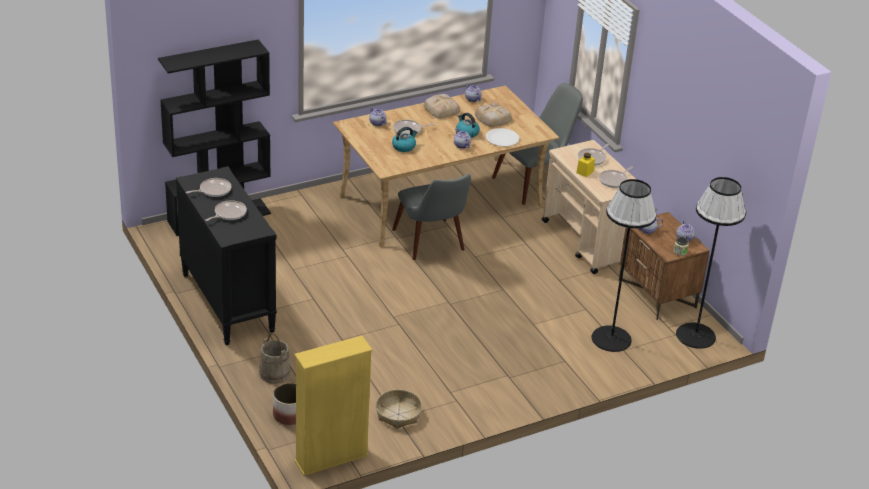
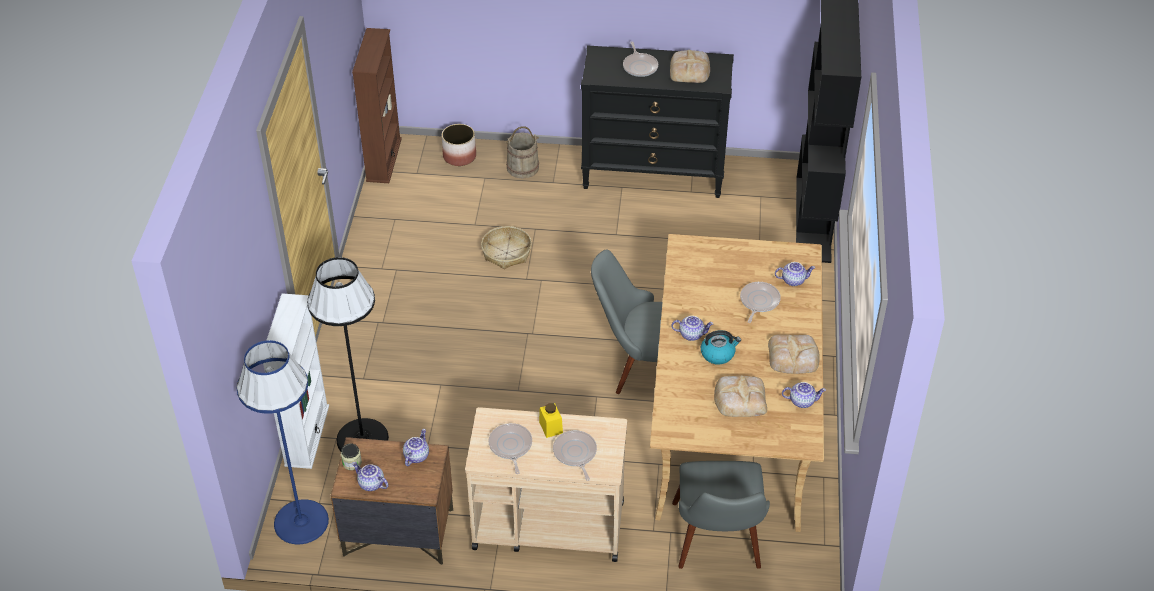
camera: 125 degrees right, 10 degrees up
(213, 190) = (690, 70): frying pan -> bread
(331, 458) = (383, 160): yellow bookcase -> brown bookcase
(398, 414) = (399, 222): basket -> basket (507, 253)
(404, 147) = (722, 281): kettle -> none
(502, 138) = (682, 382): white plate -> none
(636, 364) = (306, 435): none -> white bookcase
(696, 335) = (301, 522): black floor lamp -> blue floor lamp

